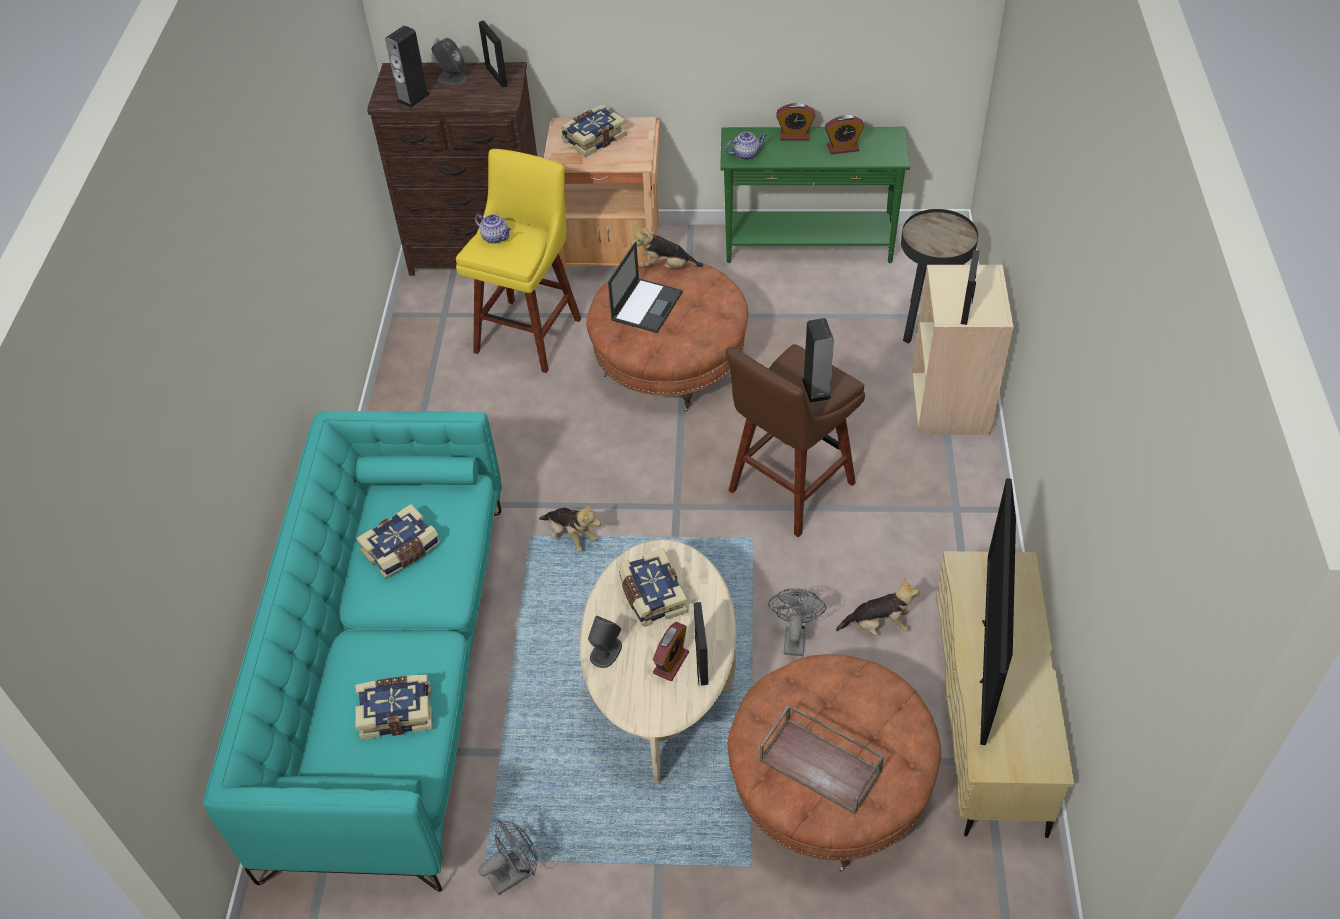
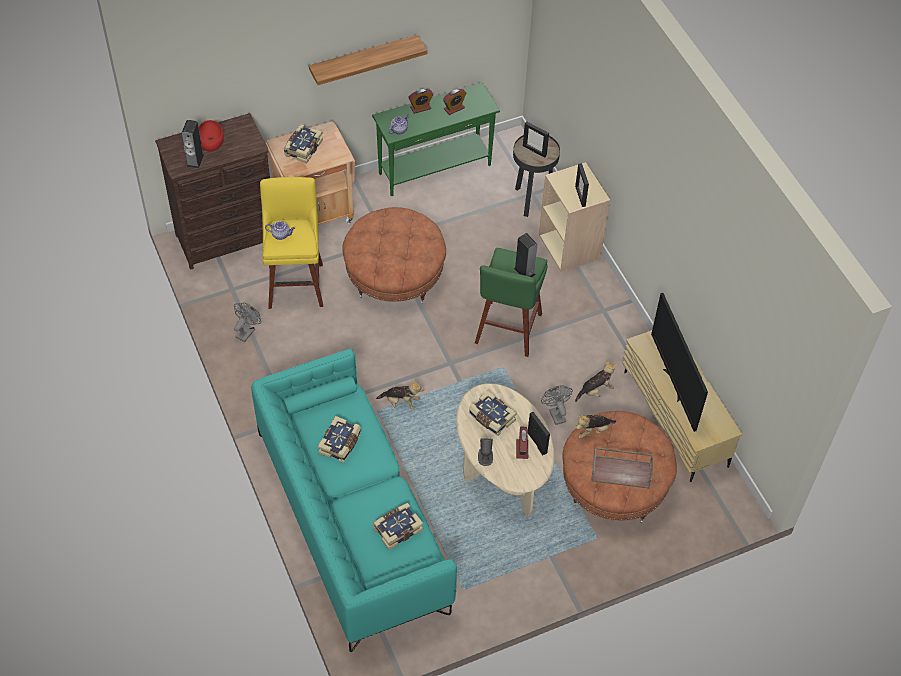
camera: 30 degrees left, 5 degrees up
(451, 79) = (210, 139): grey speaker -> red bowl
(497, 76) = (238, 129): picture frame -> picture frame (535, 150)
(515, 873) = (482, 590): grey fan -> grey fan (247, 331)
(647, 305) = (382, 246): laptop -> none
(666, 267) = (378, 217): plush toy -> plush toy (592, 430)
(711, 25) = (364, 60): none -> shelf
(789, 488) = (507, 330): brown stool -> green stool

